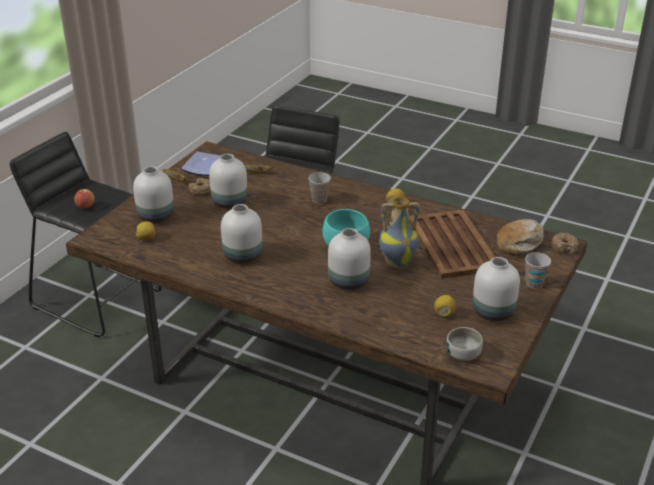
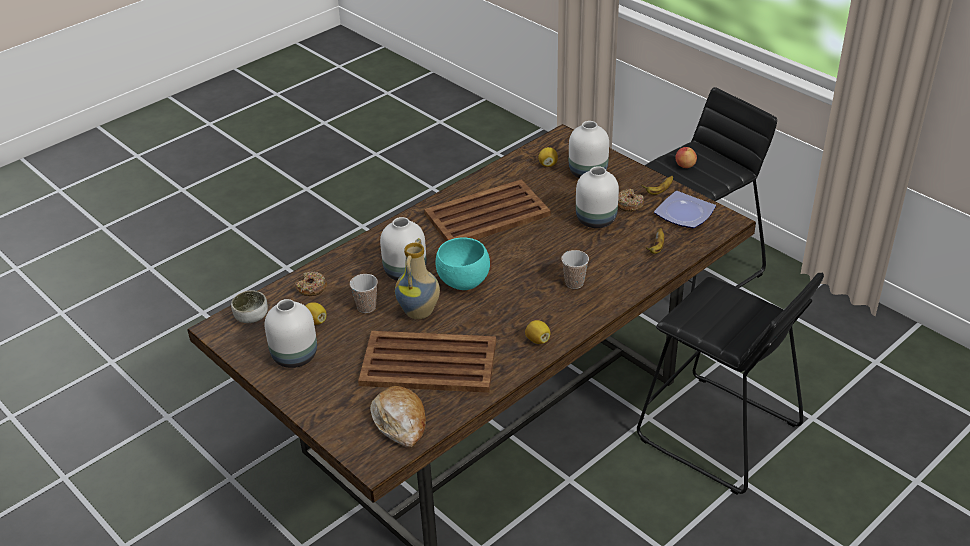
camera: 110 degrees right, 5 degrees up
(243, 256) = (486, 215): white vase -> brown tray
(534, 283) = (319, 405): cup -> cup (366, 307)
(564, 247) = (370, 460): donut -> donut (312, 288)

